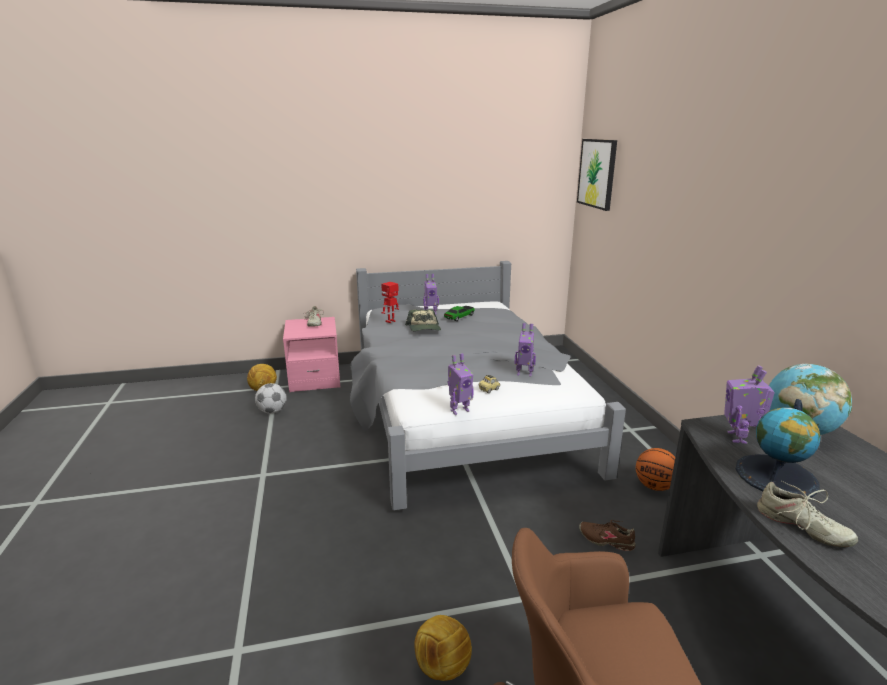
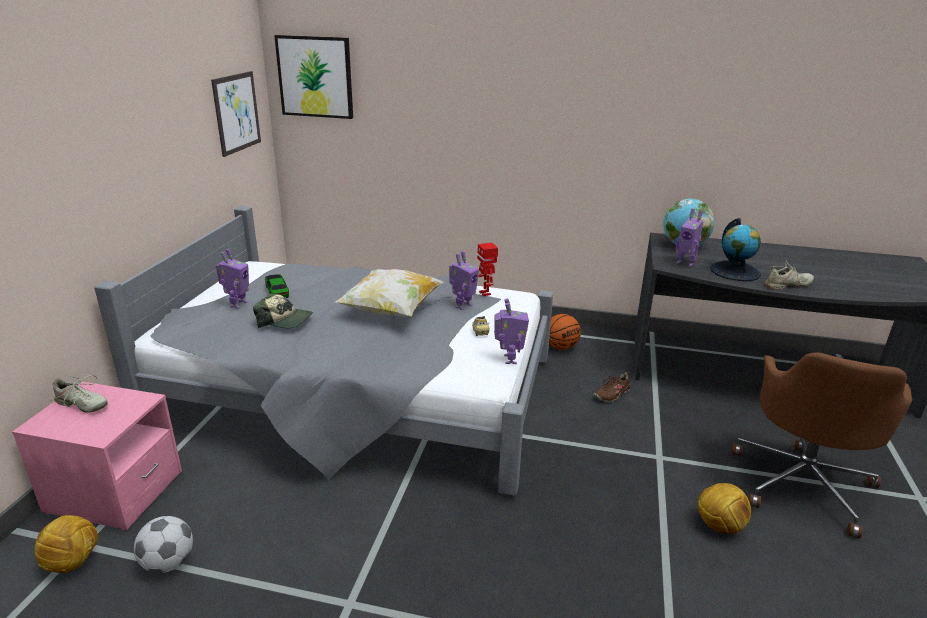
camera: 65 degrees left, 5 degrees up
(391, 321) = (227, 335): toy robot -> toy robot (485, 293)
(476, 351) = (391, 310): none -> pillow
(528, 193) = (237, 112): none -> picture

